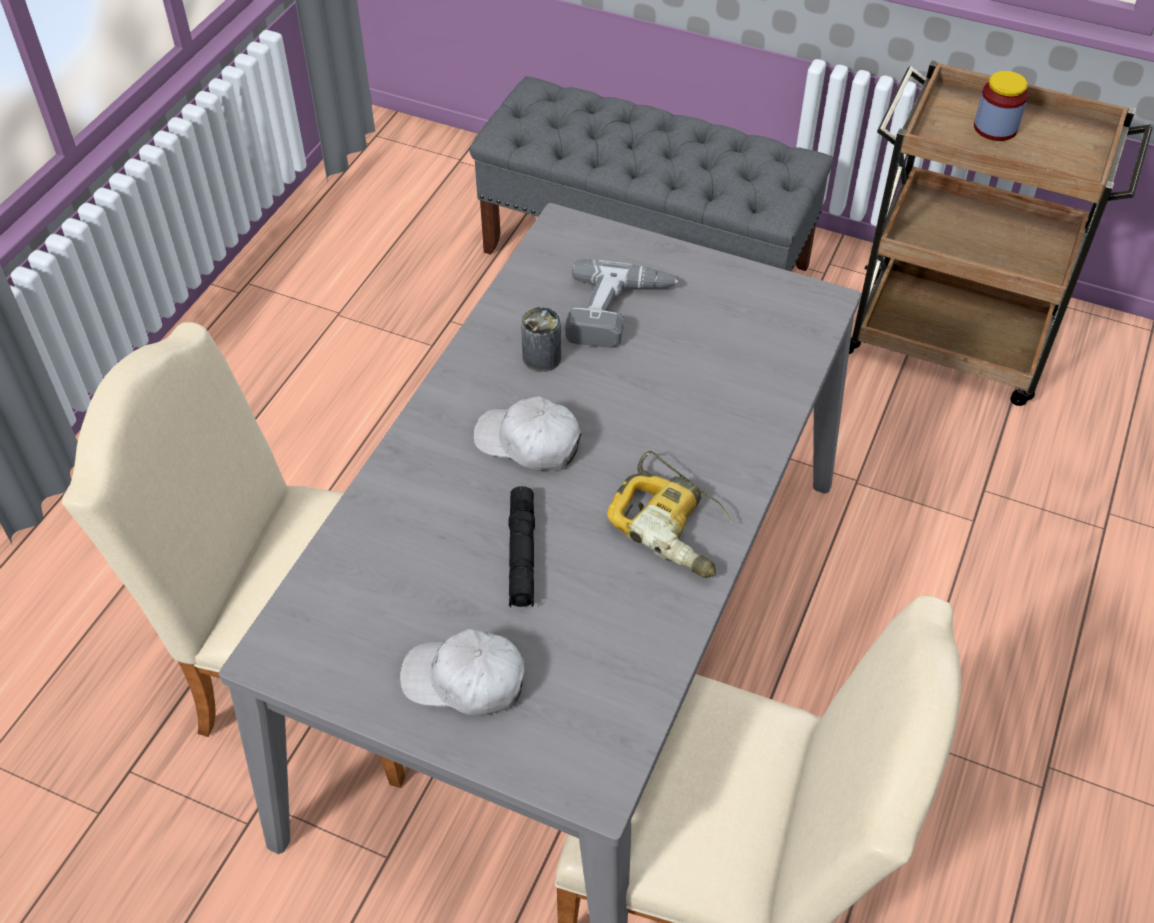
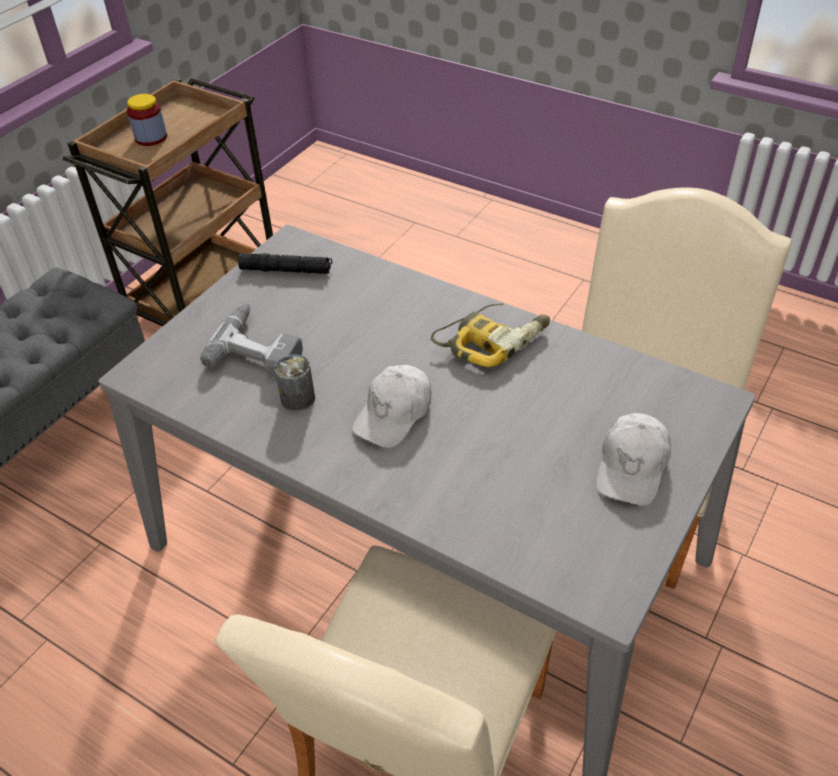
camera: 80 degrees left, 5 degrees down
(522, 554) = (511, 426): black flashlight -> black flashlight (286, 270)

